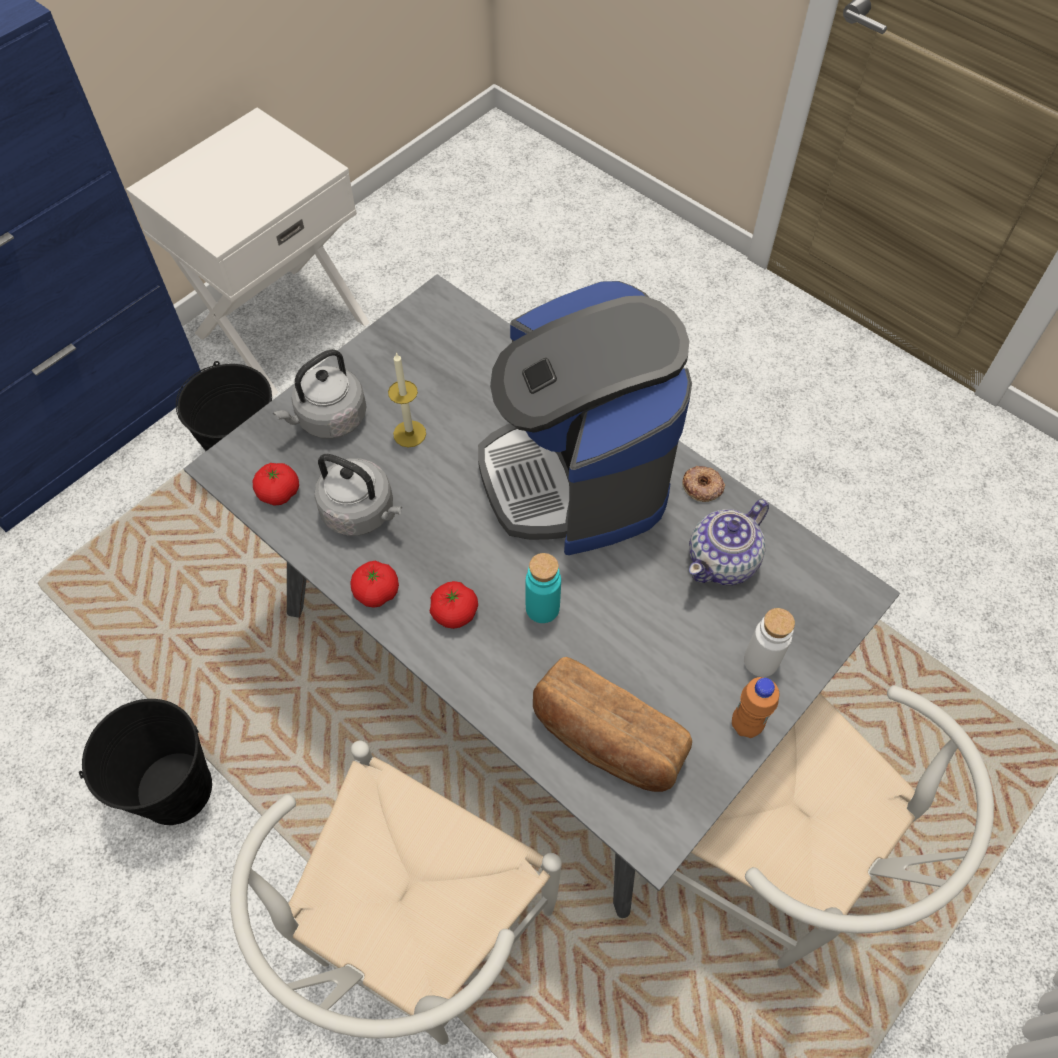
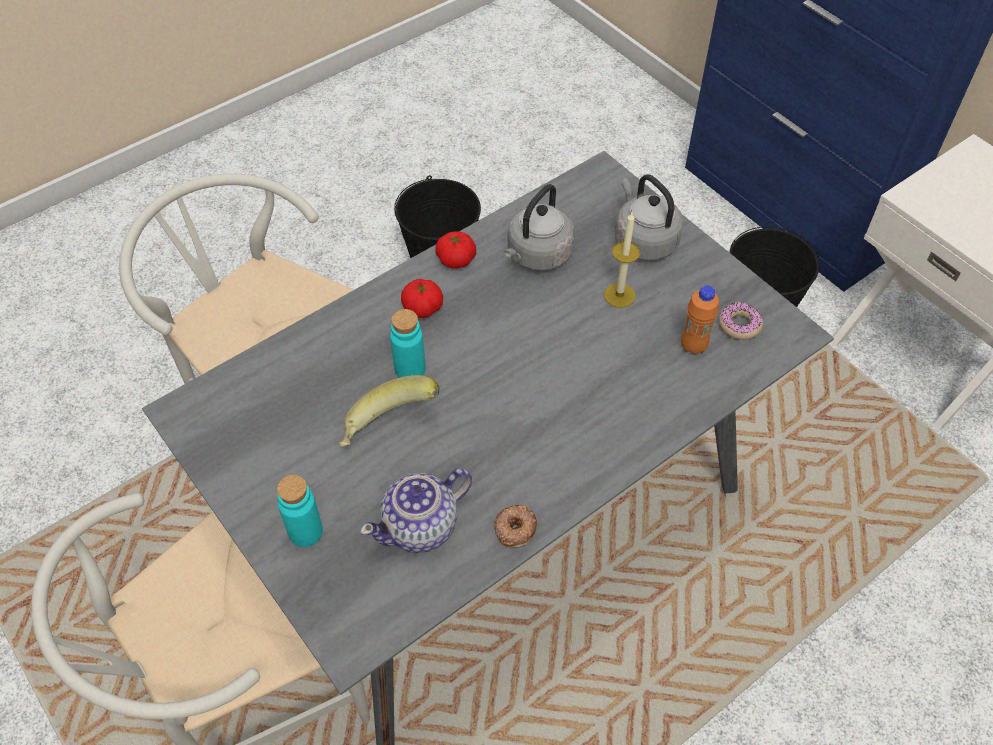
camera: 100 degrees right, 5 degrees down
(279, 492) = (568, 205): tomato -> none
(434, 338) = (739, 325): none -> donut
(576, 475) = (550, 418): coffee machine -> none
(606, 739) = (274, 394): bread -> none
(622, 612) = (389, 428): none -> banana
(723, 561) = (421, 526): teapot -> teapot turned 90 degrees counterclockwise
(746, 725) = (249, 502): orange bottle -> orange bottle (693, 346)
(761, 661) = (305, 531): white bottle -> turquoise bottle

